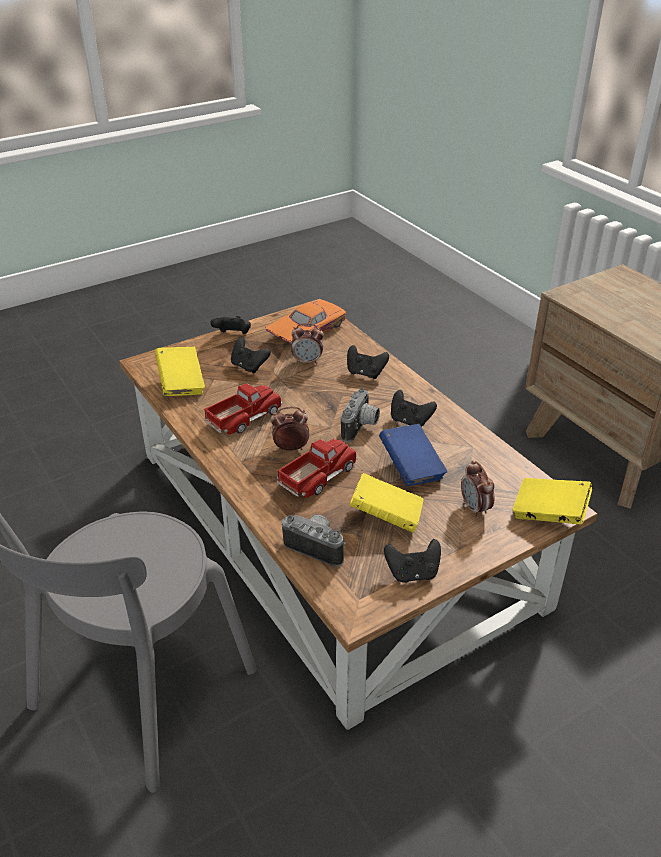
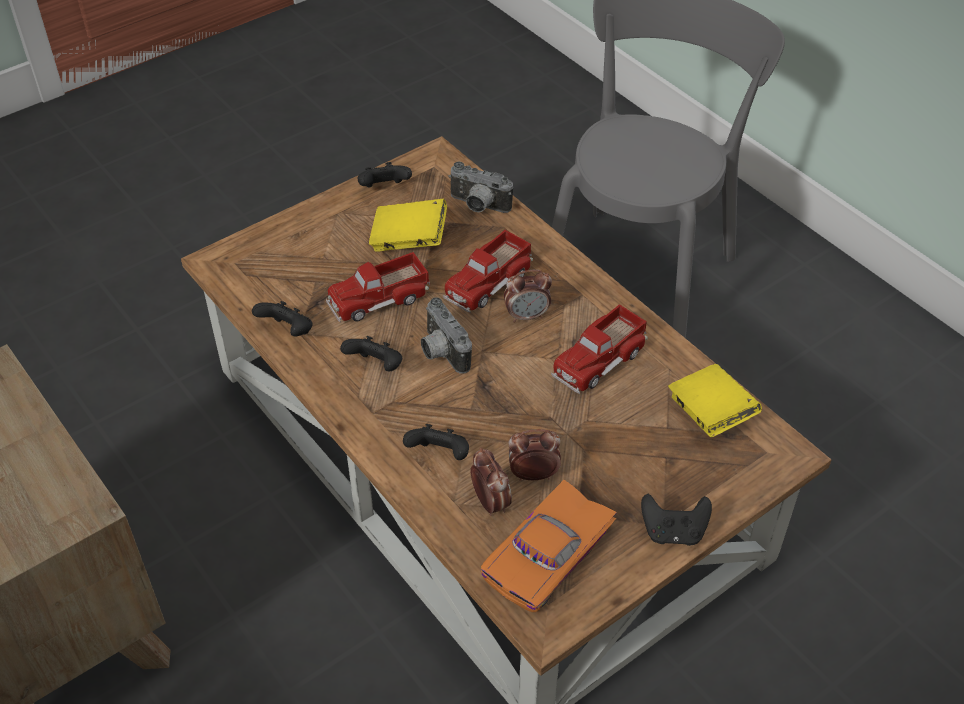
camera: 175 degrees right, 10 degrees up
(249, 366) = (622, 457): black game controller -> black game controller (287, 331)
(361, 427) = (440, 352): camera -> camera turned 45 degrees counterclockwise
(411, 468) = (378, 298): blue book -> toy truck
(475, 508) = (312, 254): alarm clock -> alarm clock (490, 502)
(549, 514) = (233, 253): yellow book -> none

